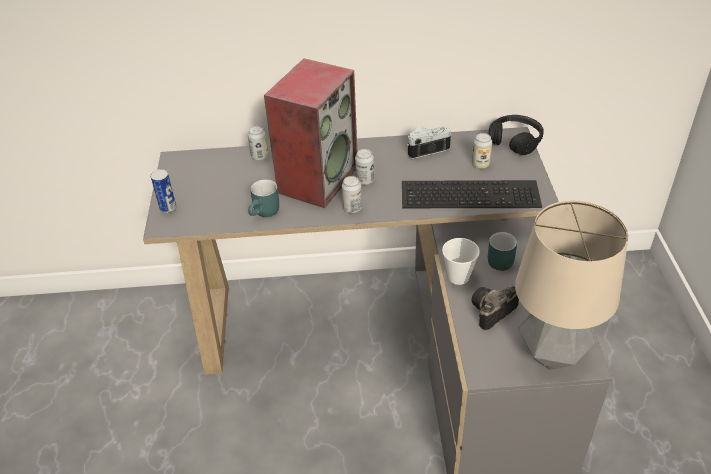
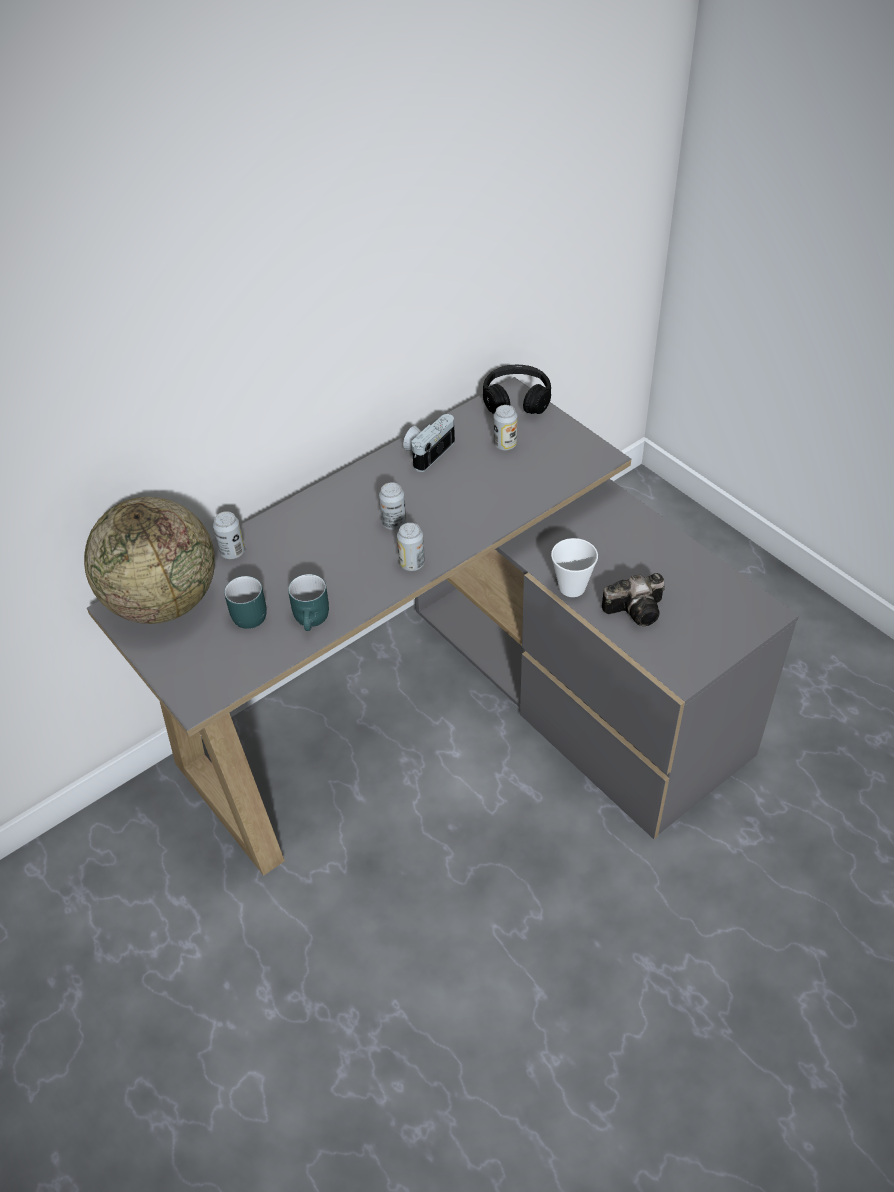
camera: 35 degrees left, 5 degrees up
(168, 208) = (180, 676): can -> none
(199, 166) = (163, 602): none -> globe
(317, 179) = (335, 547): speaker -> none
(471, 193) = (525, 483): keyboard -> none
(491, 313) = (638, 609): camera -> camera turned 120 degrees counterclockwise
(498, 259) = (594, 546): turquoise mug -> turquoise mug (245, 613)
(552, 354) = (729, 621): table lamp -> none

